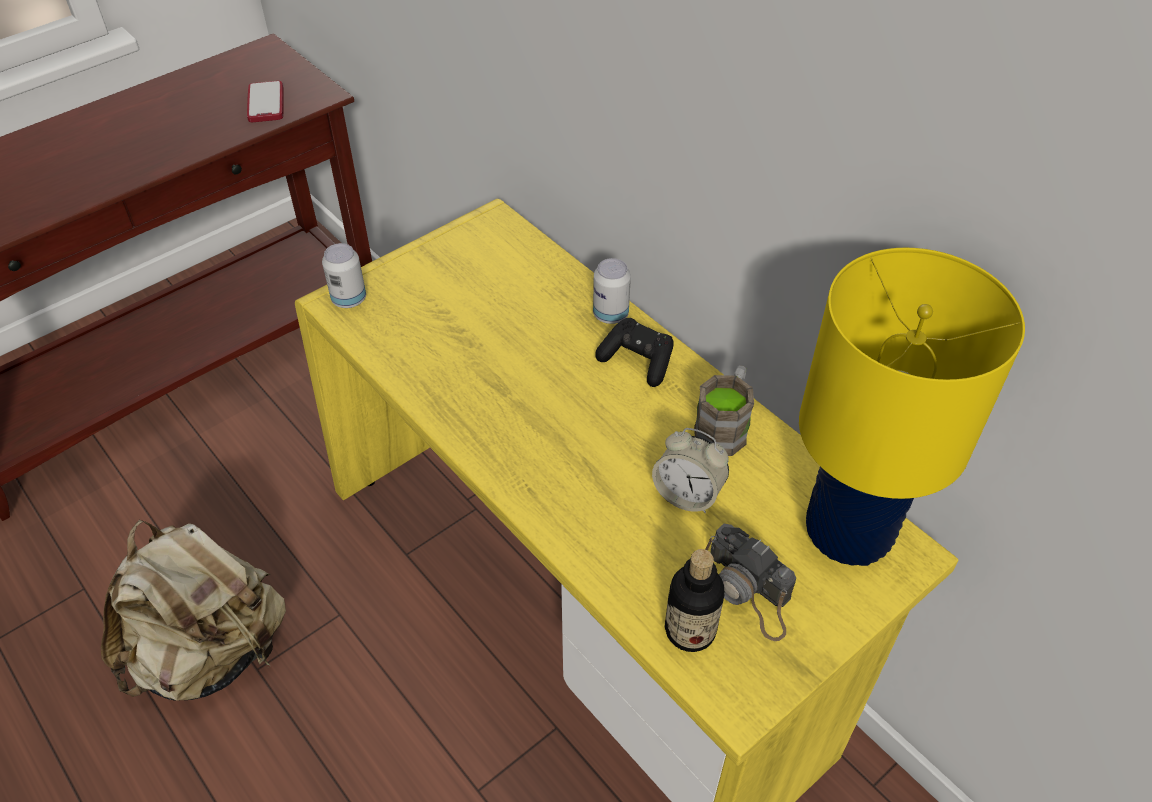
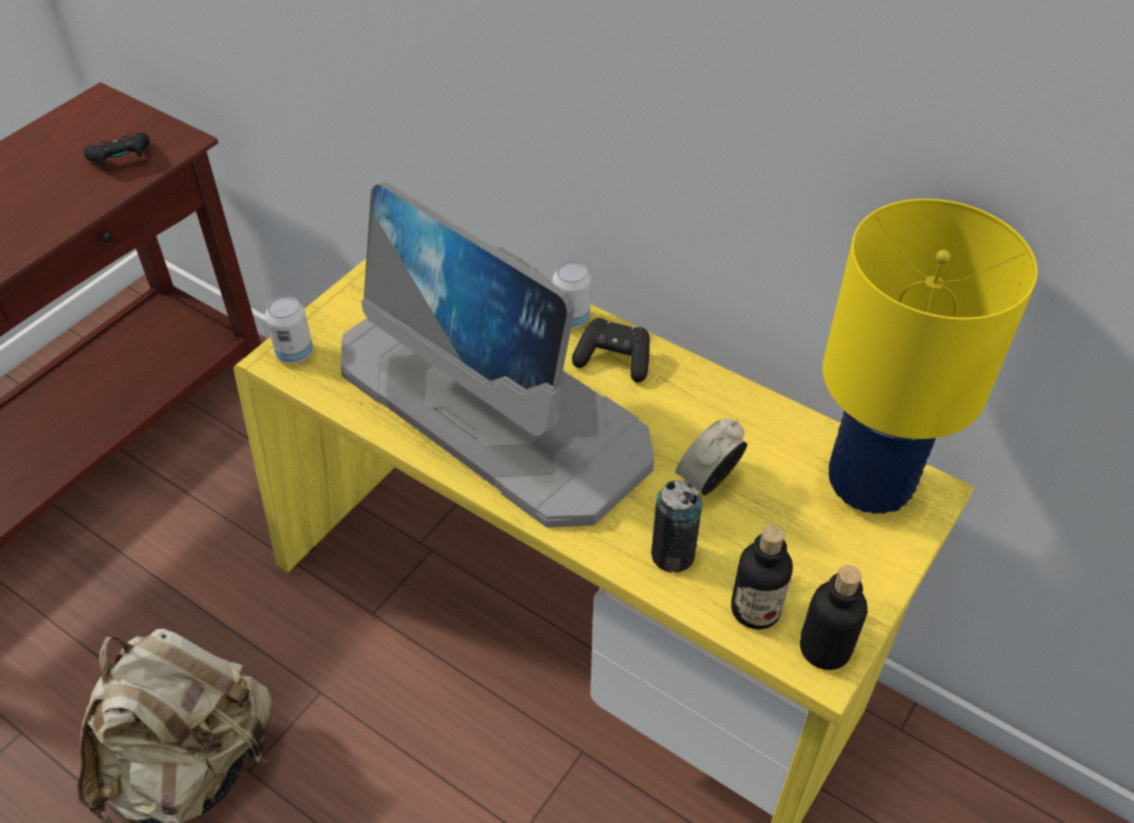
camera: 15 degrees left, 0 degrees up
(266, 103) = (121, 160): phone -> black game controller
(509, 382) = (493, 406): none -> monitor
(628, 559) = (672, 555): none -> can
(687, 494) = (708, 480): alarm clock -> alarm clock turned 120 degrees clockwise
(724, 426) = (720, 407): brown mug -> none
(746, 686) = (825, 648): none -> bottle
(747, 591) = (795, 559): camera -> none

